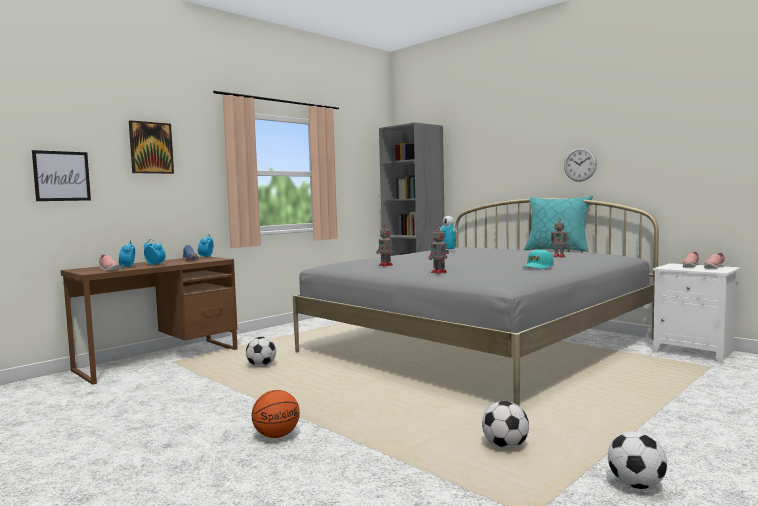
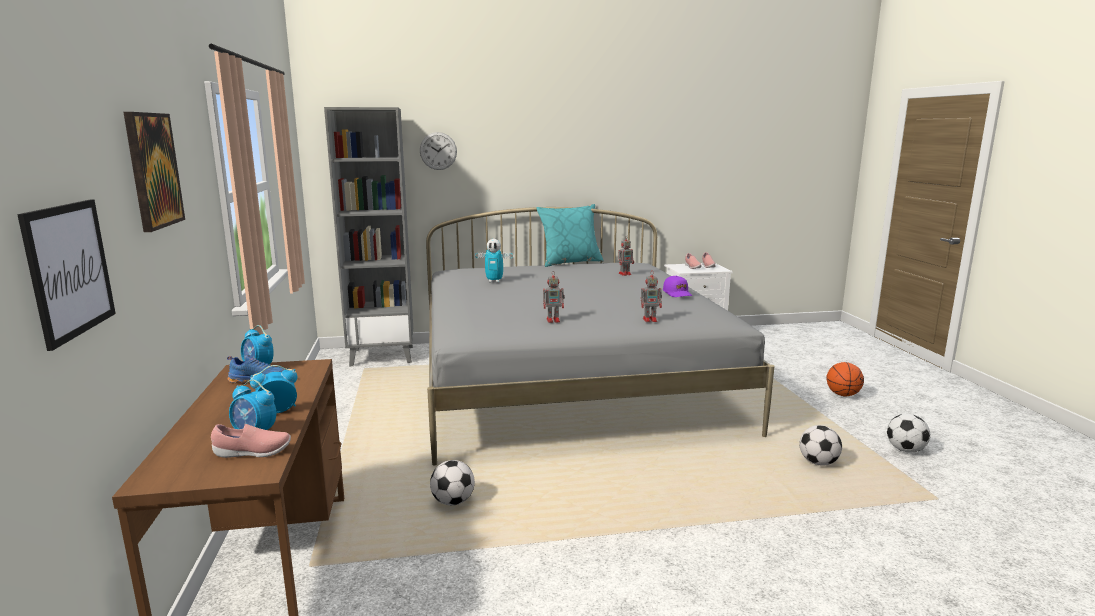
camera: 55 degrees left, 10 degrees up
(277, 436) = (710, 555): basketball -> basketball (842, 394)
(538, 267) = (677, 293): turquoise cap -> purple cap
(580, 164) = (582, 171): wall clock -> wall clock (438, 151)

